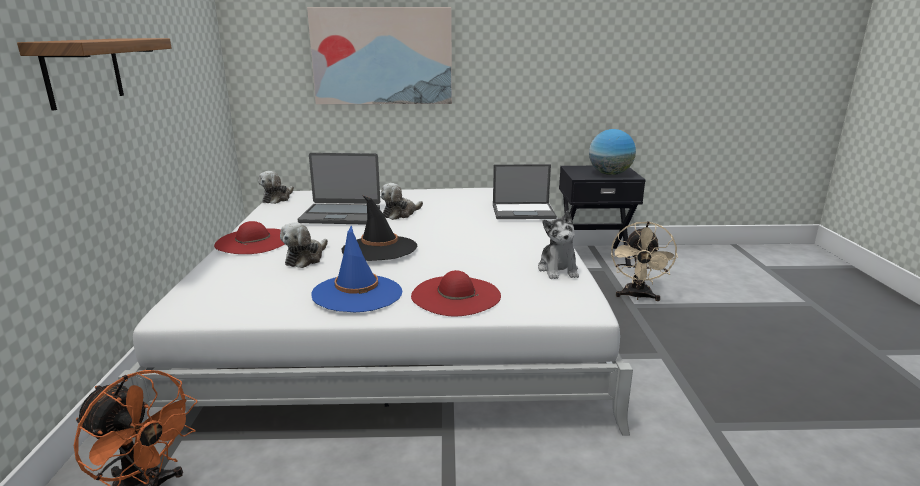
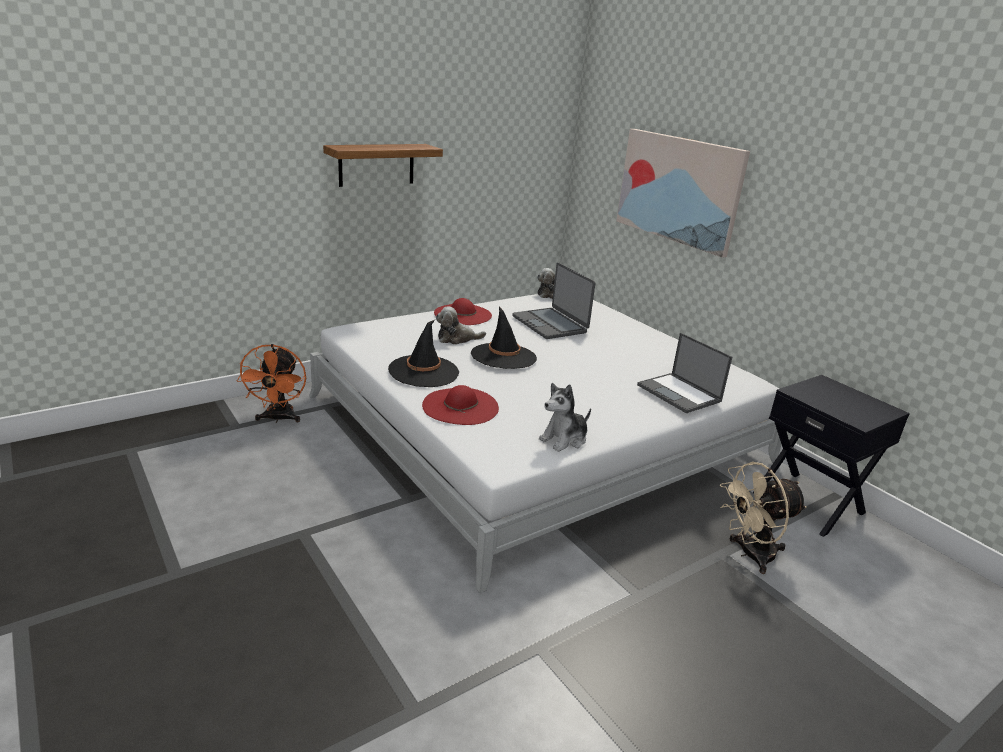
camera: 55 degrees right, 5 degrees up
(357, 293) = (424, 371): blue hat -> black hat
(400, 214) = (588, 344): plush toy -> none
(610, 174) = (842, 407): globe -> none

